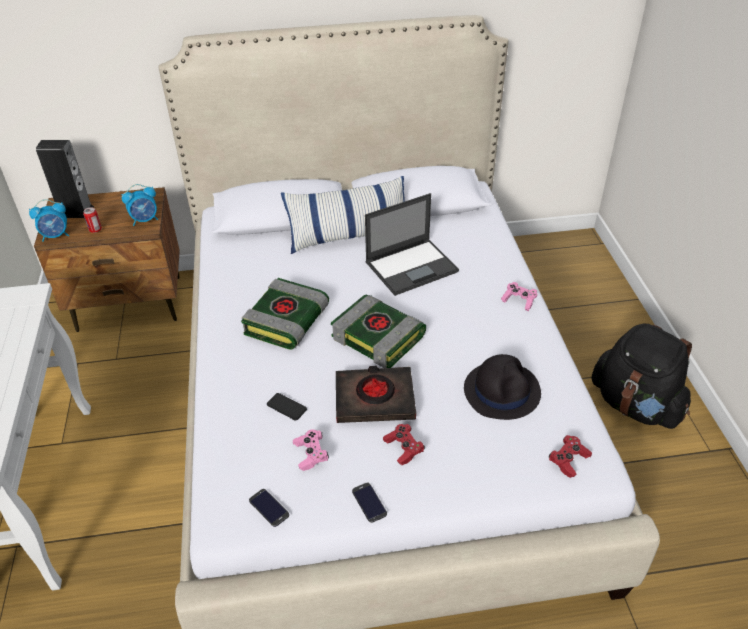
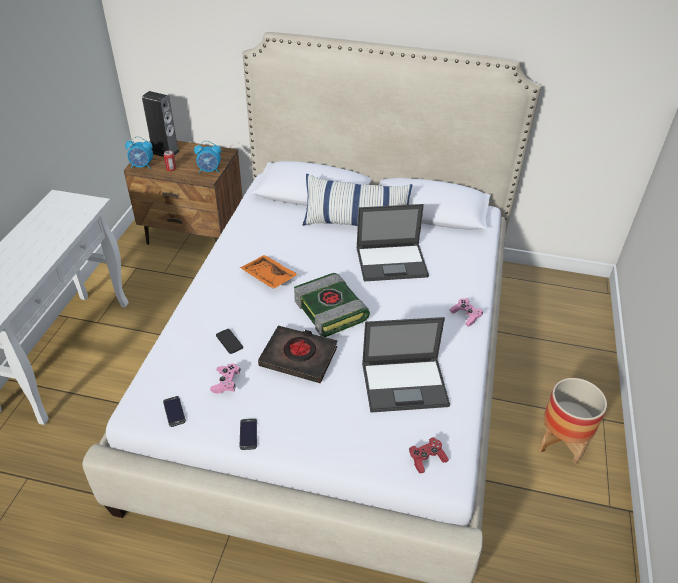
camera: 20 degrees right, 0 degrees up
(287, 322) = (268, 277): book -> orange tray
(403, 448) = (299, 403): red game controller -> none
(502, 391) = (405, 384): black hat -> laptop
(635, 405) = (561, 443): black backpack -> planter

